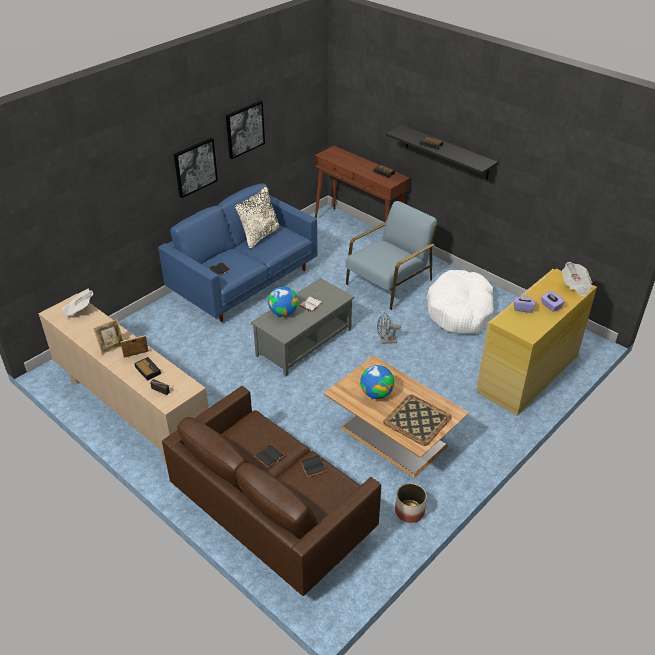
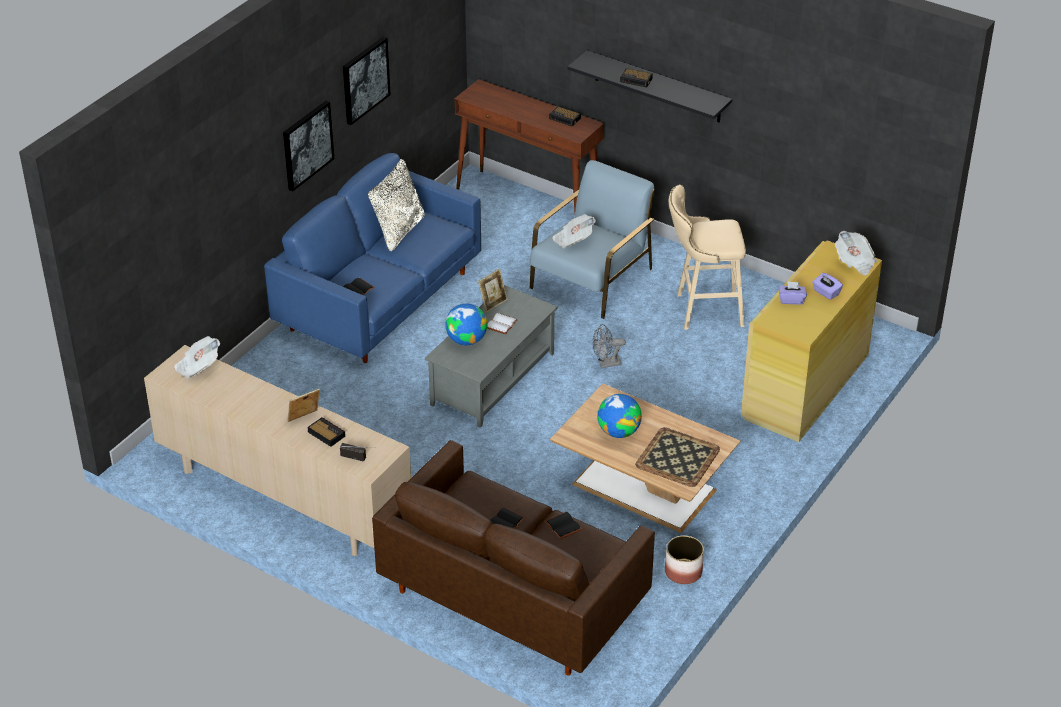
camera: 10 degrees left, 0 degrees up
(112, 347) = (266, 410): picture frame -> picture frame (493, 303)
(376, 253) = (573, 240): none -> newspaper
(460, 311) = (700, 310): white dog bed -> beige stool

